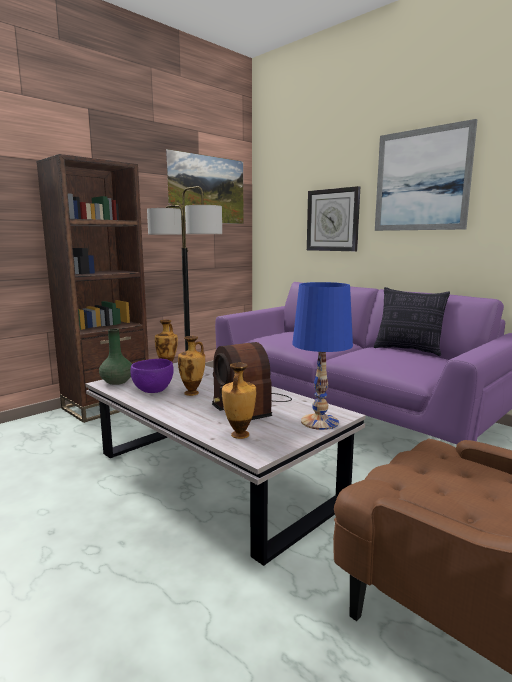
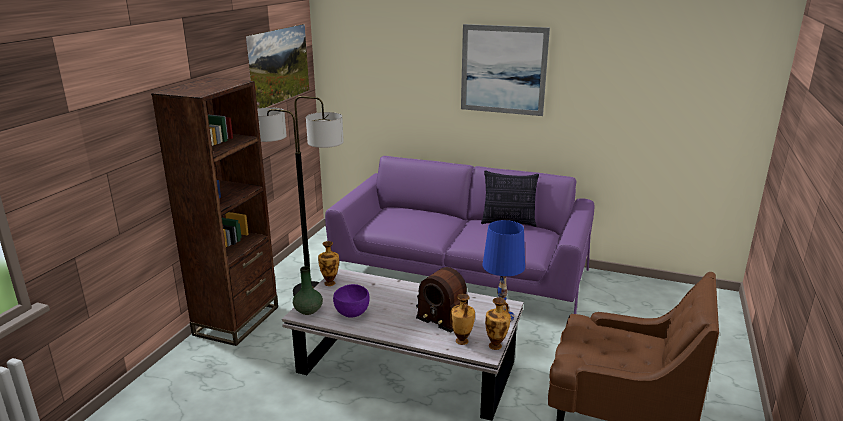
camera: 25 degrees left, 10 degrees up
(192, 393) = (386, 309): vase -> vase (496, 346)
(333, 220) = (415, 94): wall clock -> none

